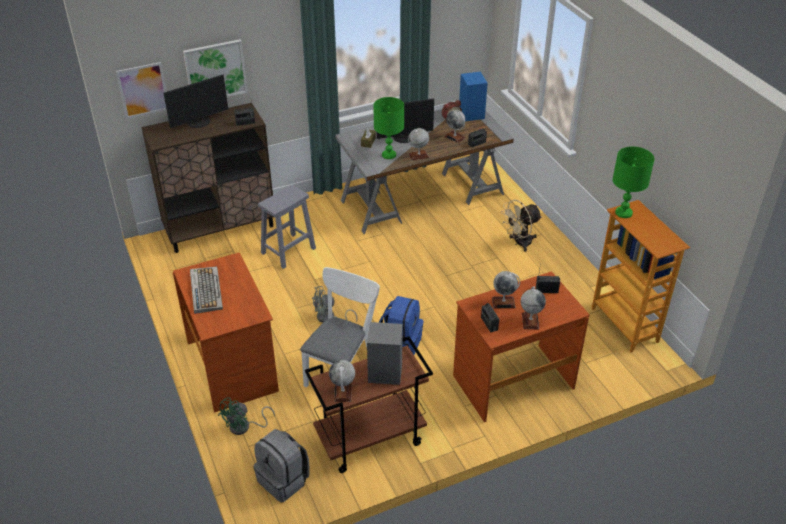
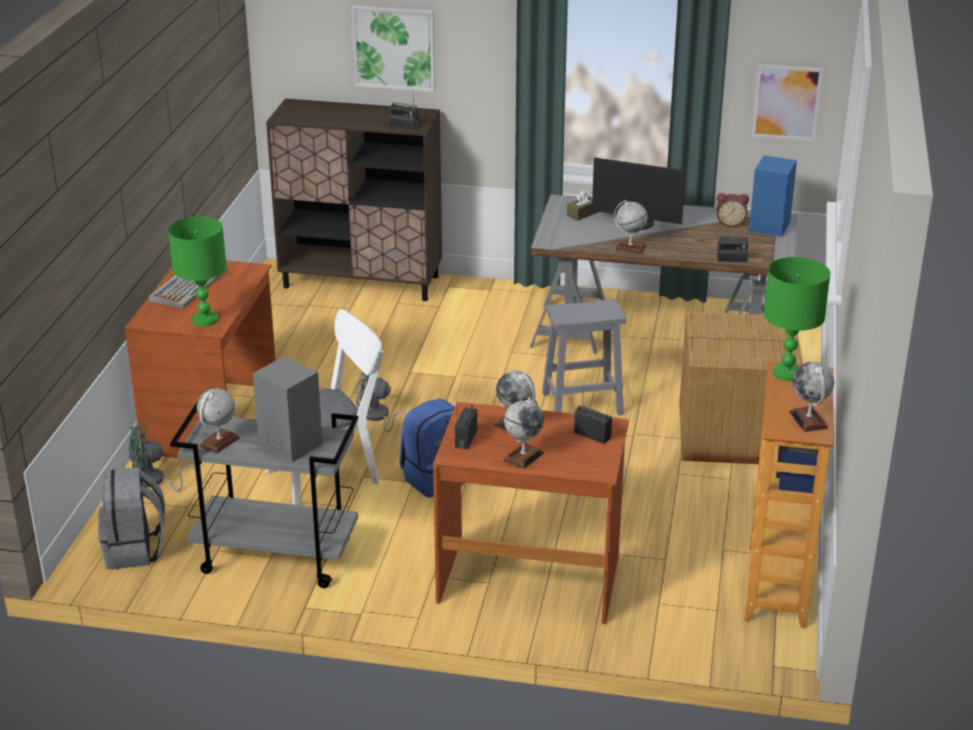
camera: 35 degrees right, 10 degrees down
(143, 90) = (294, 47): picture -> picture (786, 102)
(199, 122) = (352, 111): monitor -> none
(288, 251) = (413, 332): grey stool -> grey stool (581, 404)
(369, 440) = (274, 557): brown cart -> grey cart
(389, 155) = (591, 235): green table lamp -> green table lamp (205, 320)
(454, 137) = (709, 243): globe -> globe (808, 420)
(519, 243) = (736, 434): beige fan -> cardboard box

